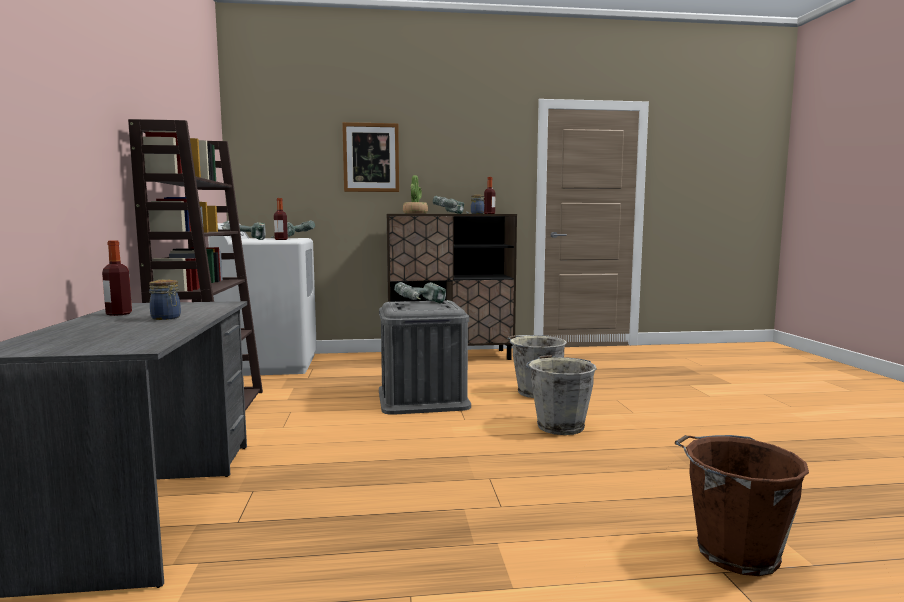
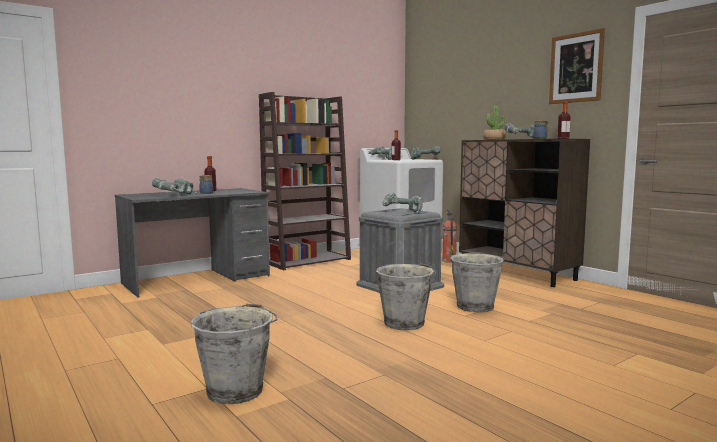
camera: 60 degrees right, 0 degrees up
(156, 330) = (176, 195): none -> power drill
(363, 362) = (449, 260): none -> fire extinguisher
(371, 157) = (484, 92): picture -> picture (576, 68)
(733, 552) = (236, 390): brown bucket -> grey bucket

